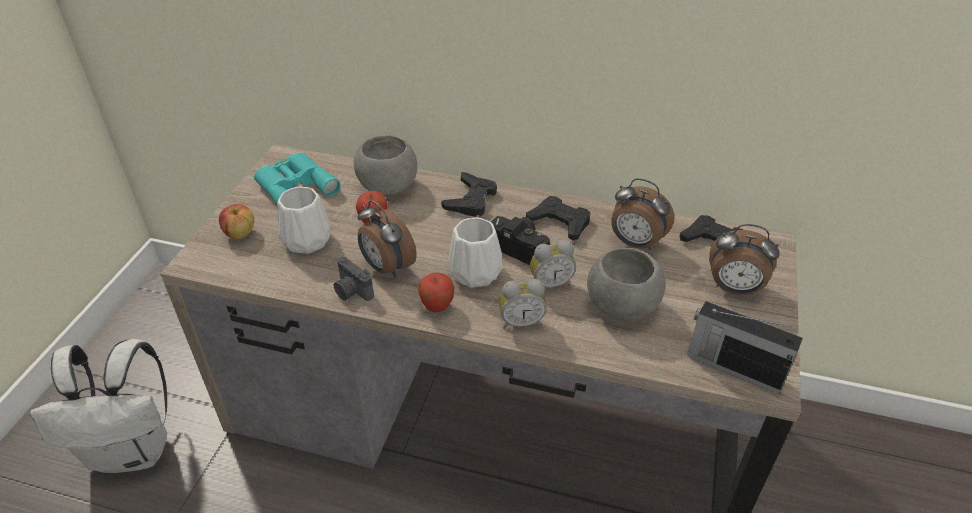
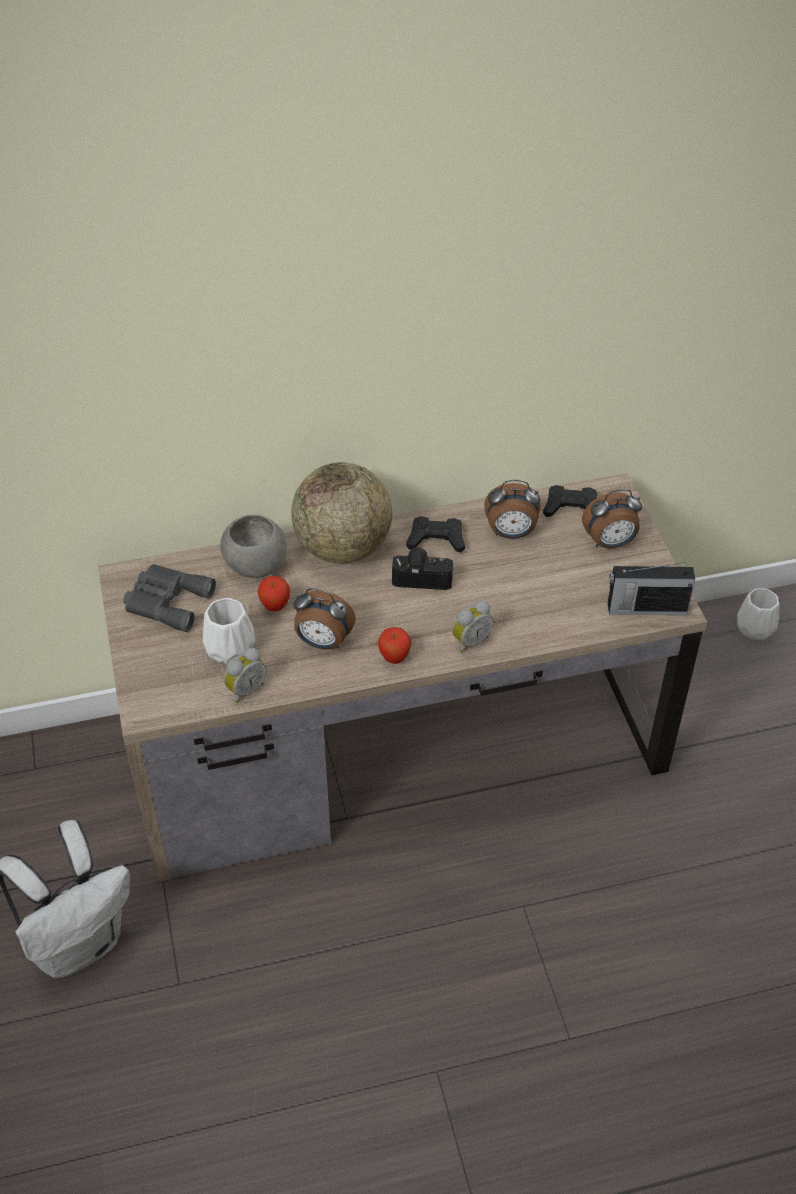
camera: 30 degrees left, 5 degrees up
(240, 233) = (160, 668): apple -> none
(295, 186) = (166, 601): turquoise binoculars -> grey binoculars
(352, 291) = (312, 676): camera -> none
(471, 200) = (343, 548): black game controller -> globe
(475, 272) = (401, 615): white vase -> white vase (754, 627)
(550, 283) = (469, 598): alarm clock -> alarm clock (245, 689)
(622, 306) = (537, 594): grey bowl -> none

